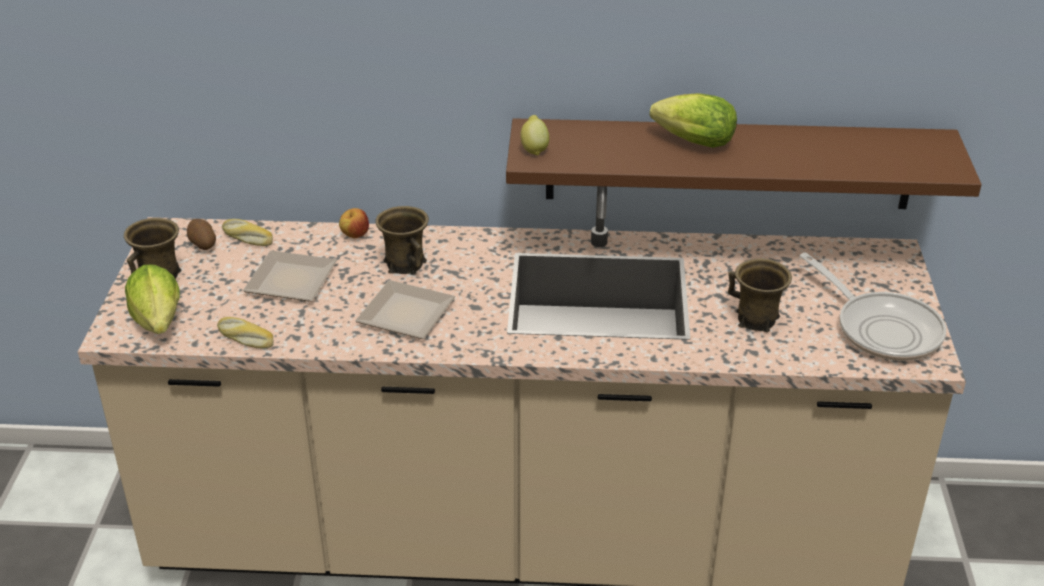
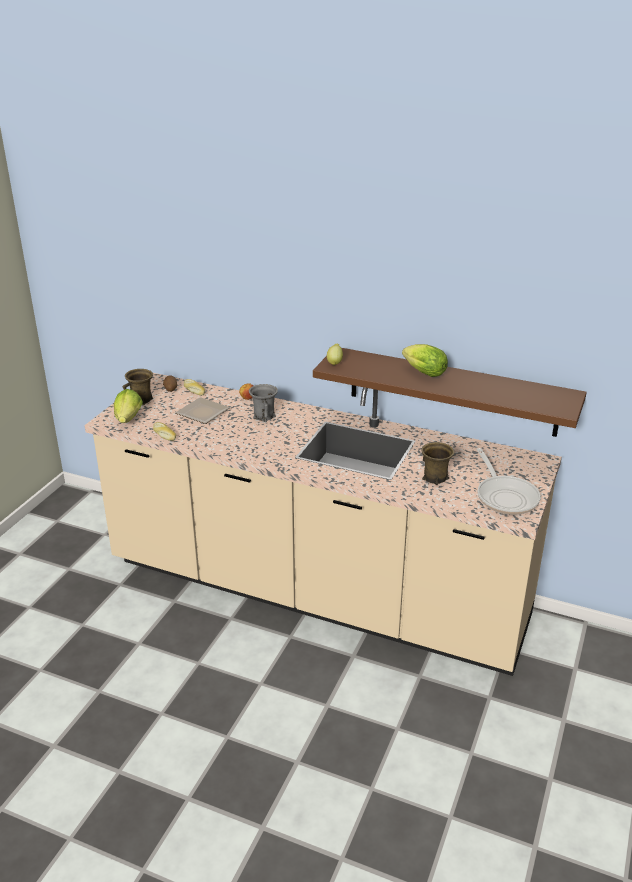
camera: 20 degrees right, 5 degrees down
(405, 264) = (264, 416): brown mug -> grey mug
(407, 316) = (249, 440): plate -> none

